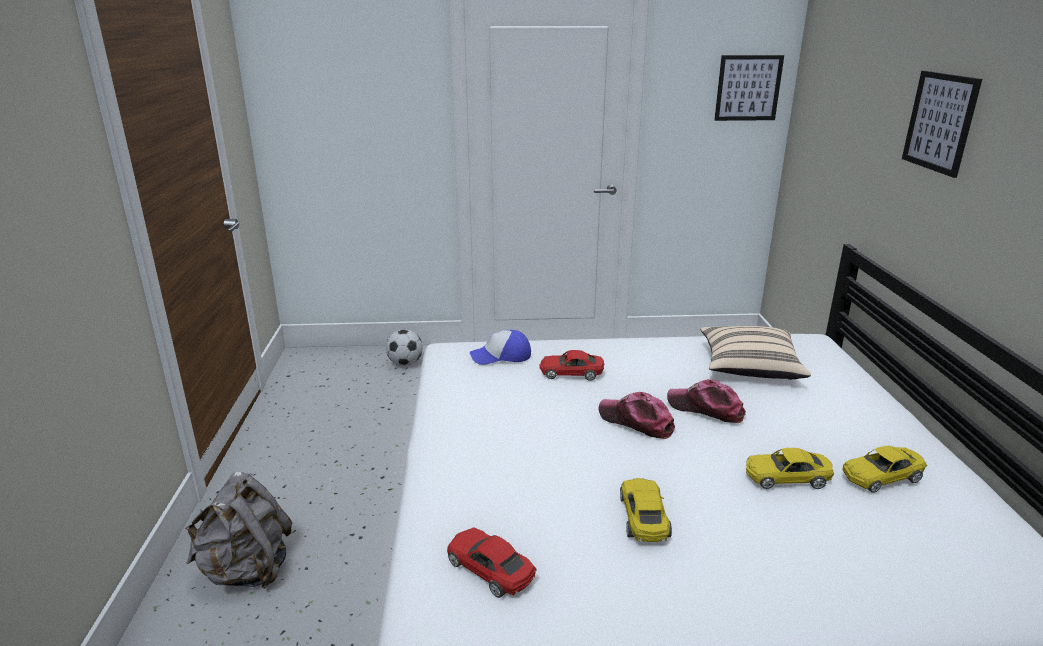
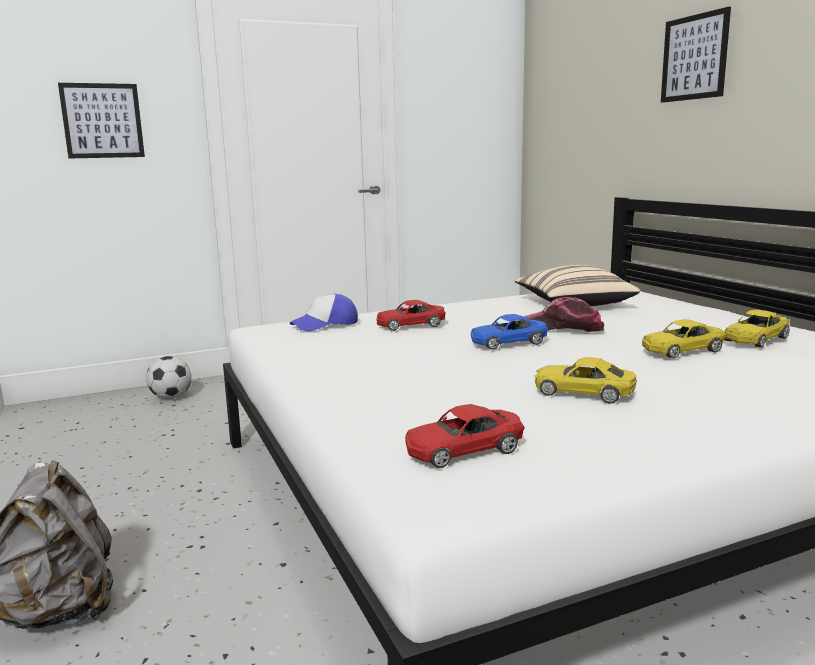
camera: 20 degrees left, 10 degrees down
(490, 569) = (464, 450): red toy car -> red toy car turned 45 degrees counterclockwise
(636, 422) = (508, 342): cap -> blue toy car
(643, 517) = (583, 392): yellow toy car -> yellow toy car turned 45 degrees counterclockwise
(748, 88) = (486, 90): picture -> picture (102, 121)

